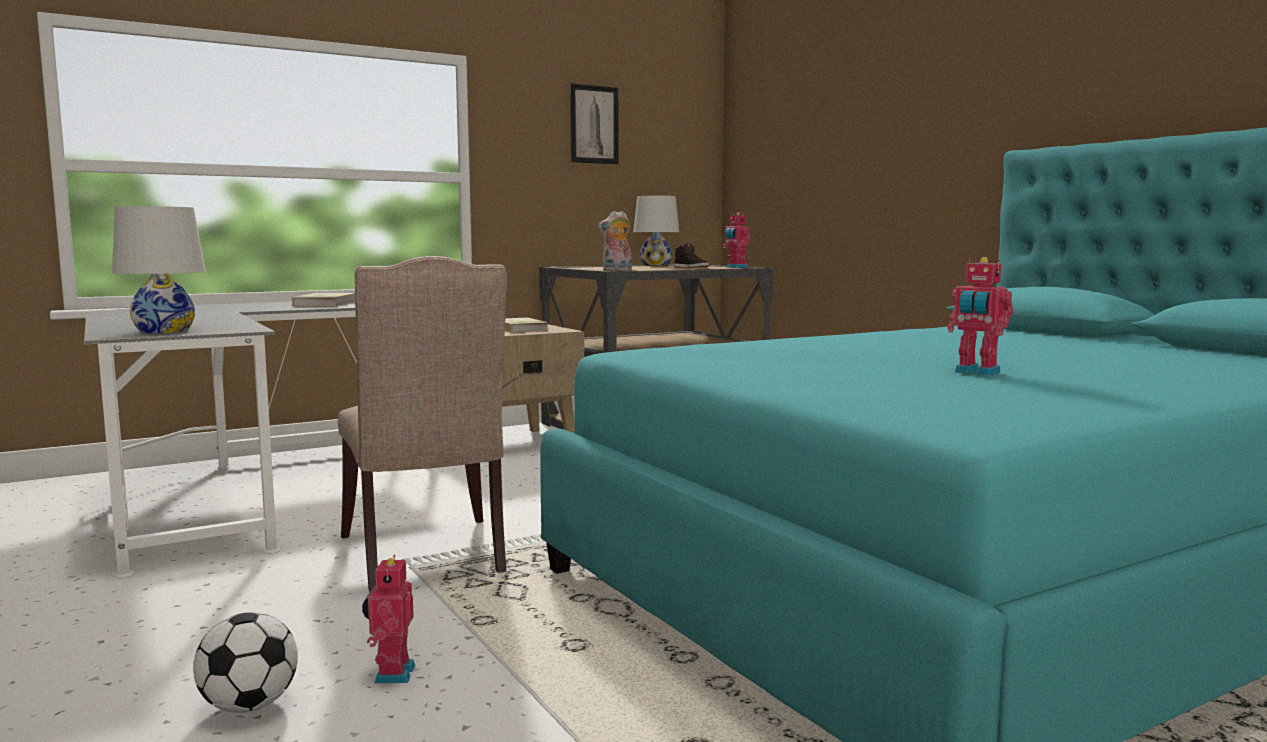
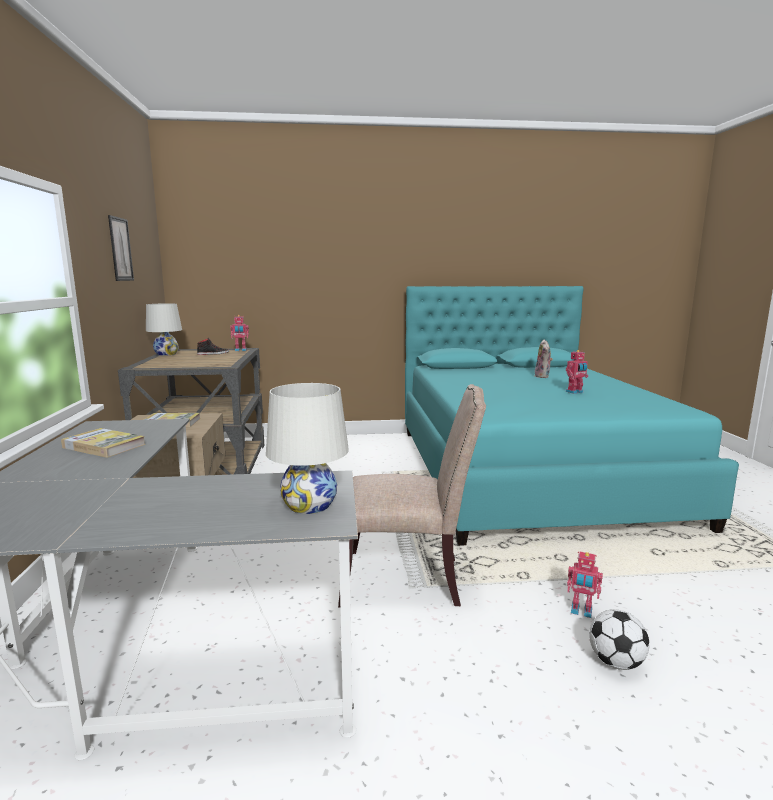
camera: 65 degrees left, 5 degrees up
(617, 271) = (225, 366): plush toy -> plush toy (543, 376)

